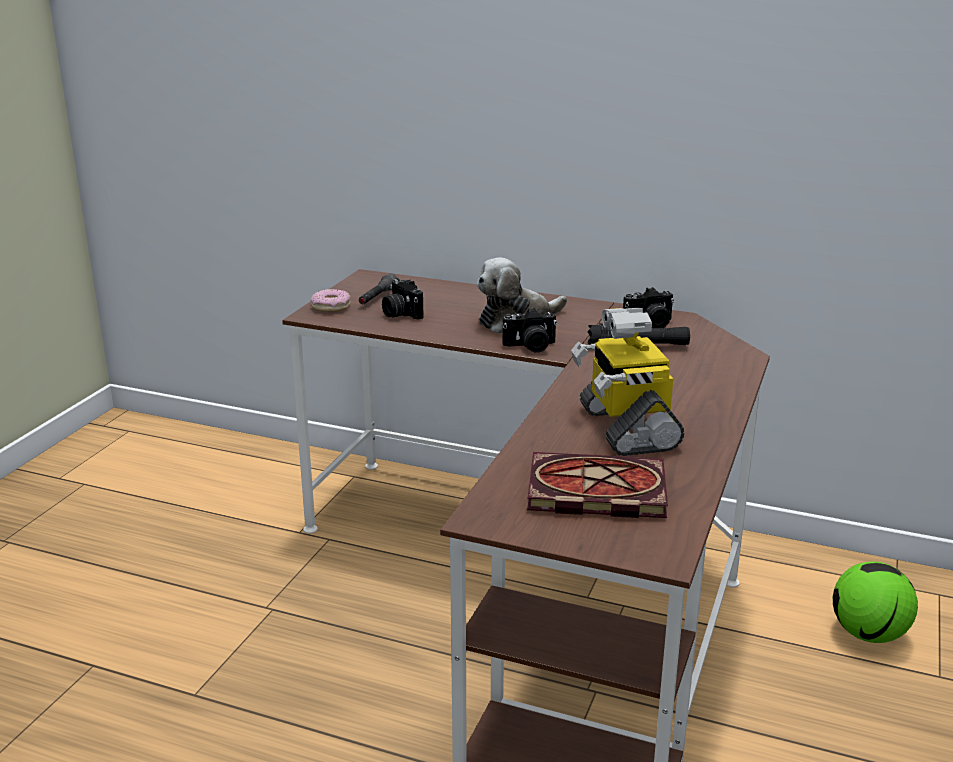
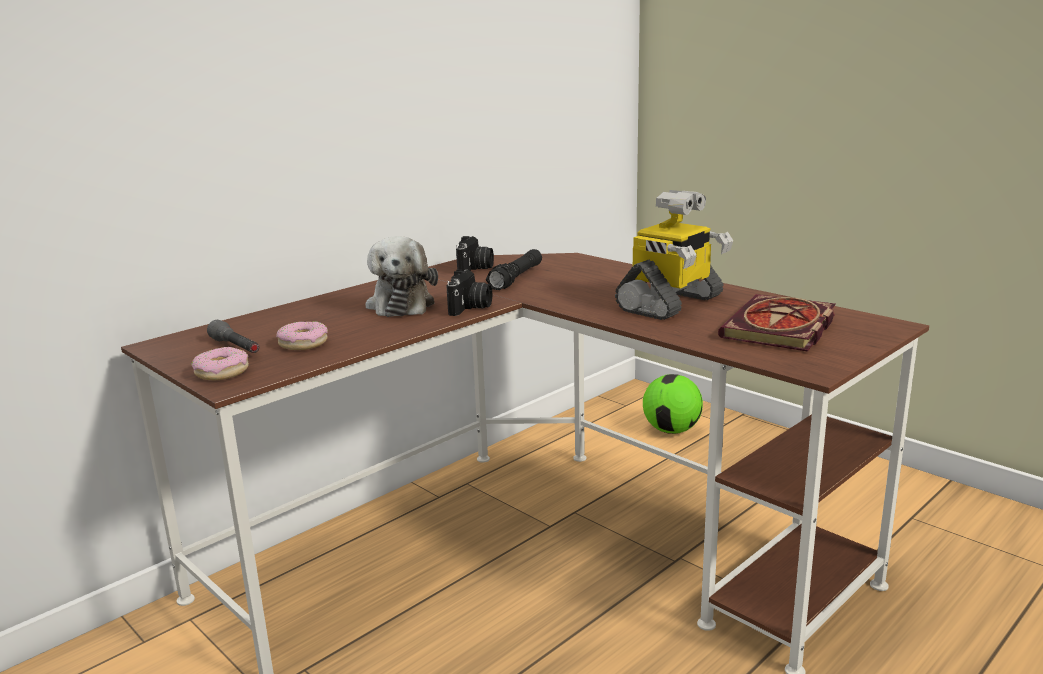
camera: 65 degrees left, 5 degrees down
(400, 313) = (303, 343): camera -> donut
(625, 428) = (671, 304): toy robot -> toy robot turned 60 degrees counterclockwise

